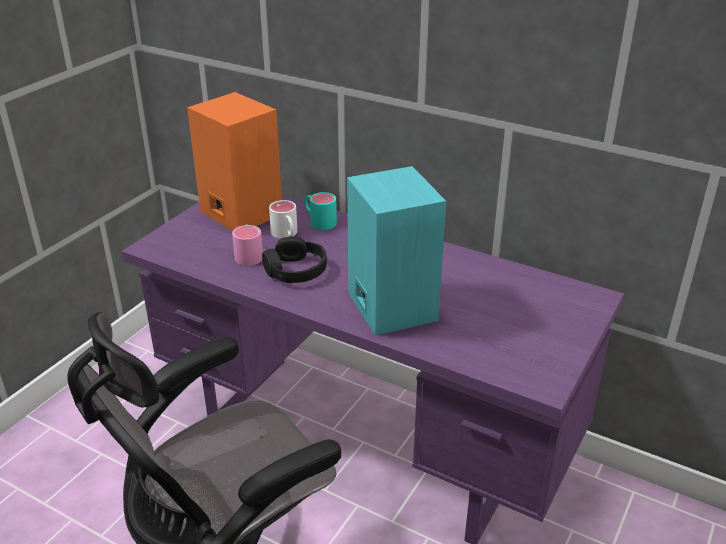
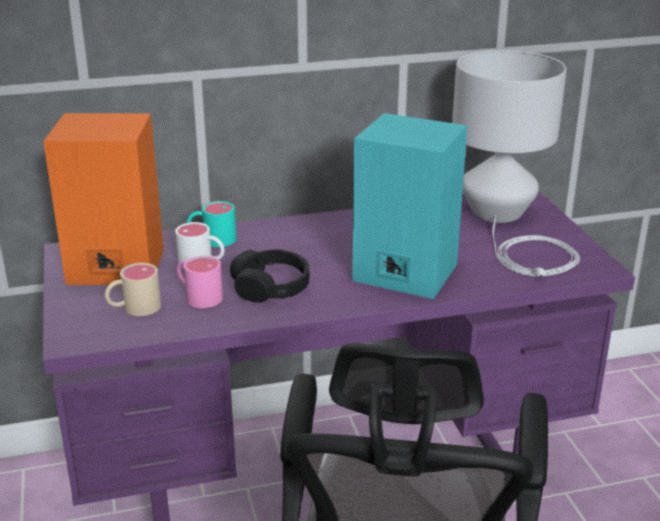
camera: 45 degrees left, 5 degrees down
(206, 244) = (134, 308): none -> beige mug
(534, 315) = (511, 228): none -> grey table lamp

